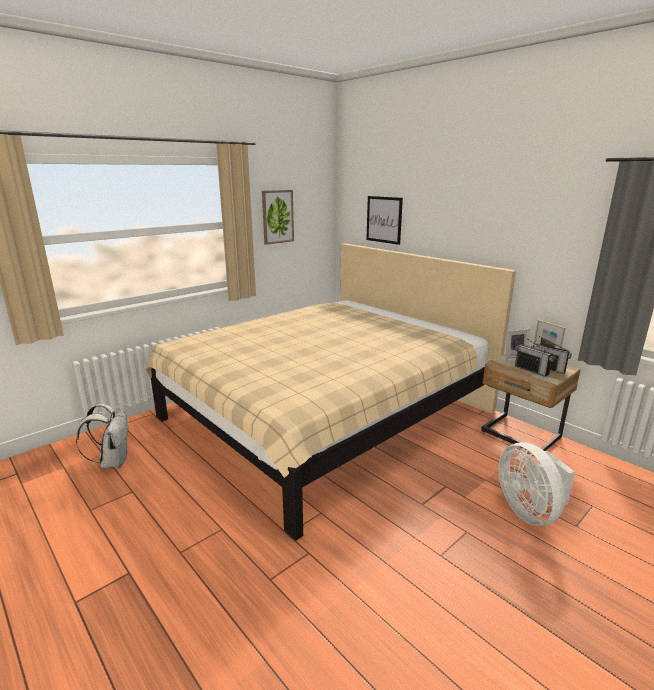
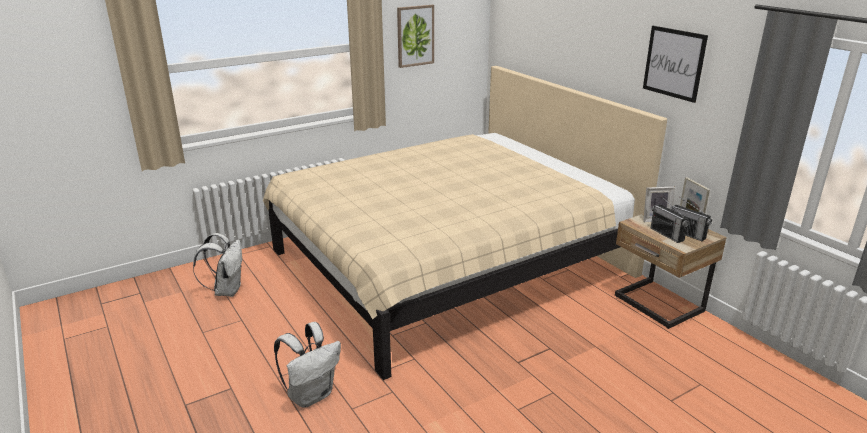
camera: 10 degrees right, 5 degrees up
(222, 568) = (311, 395): none -> white backpack
(384, 219) = (537, 43): picture -> picture (674, 63)
(529, 511) = (628, 381): white fan -> none

